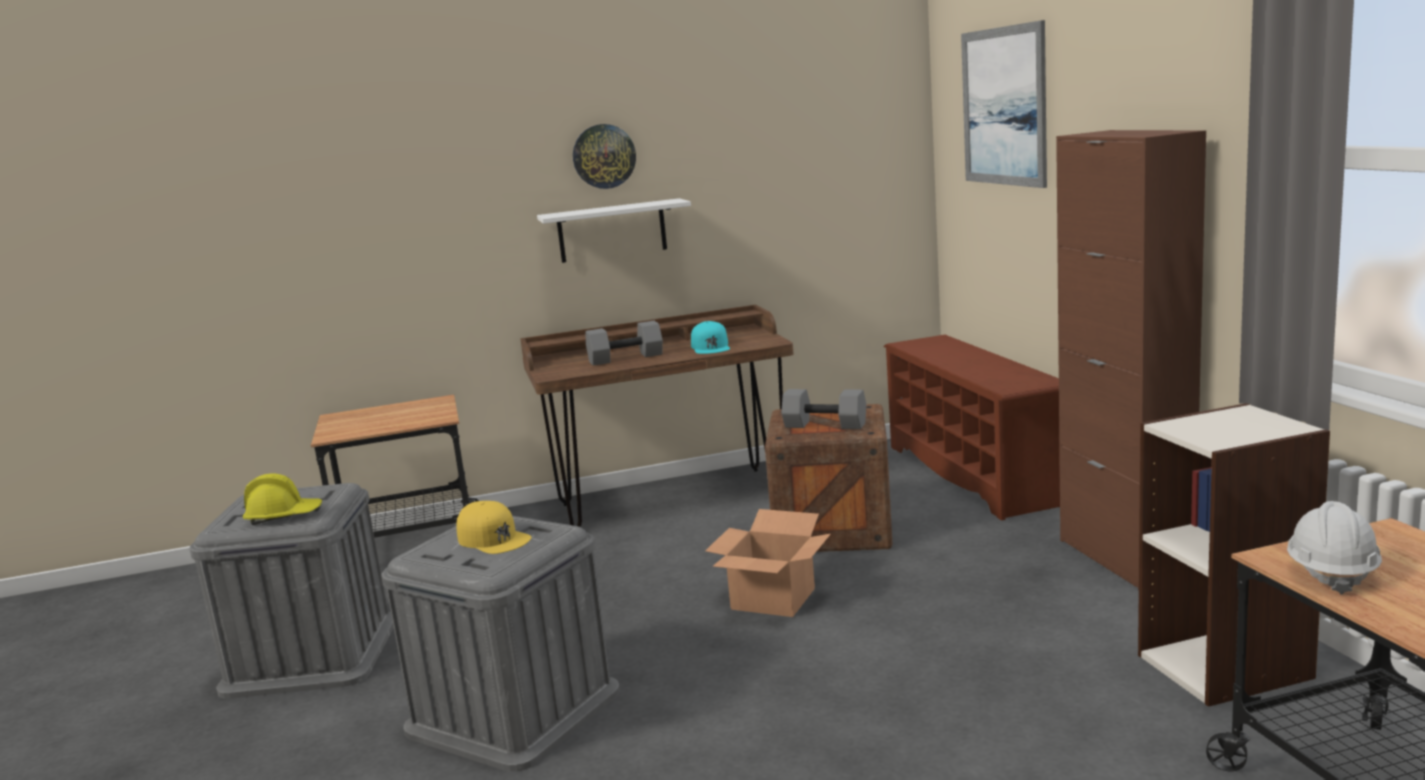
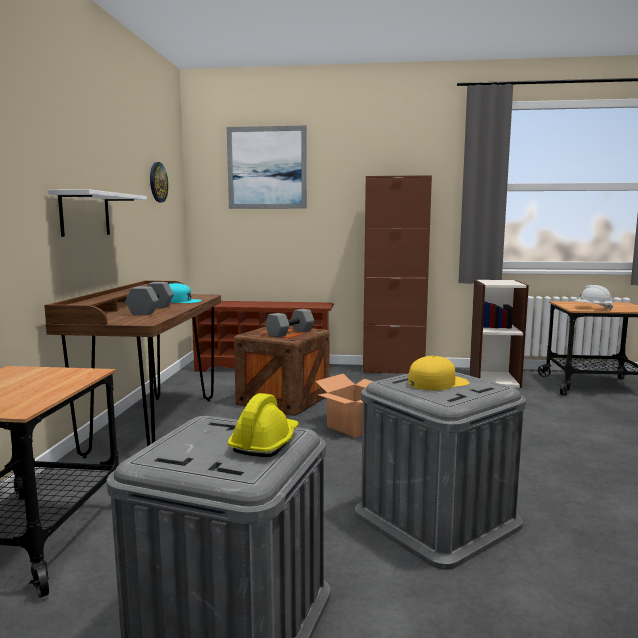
camera: 70 degrees left, 5 degrees down
(604, 156) = (80, 150): wall clock -> wall clock (158, 182)

